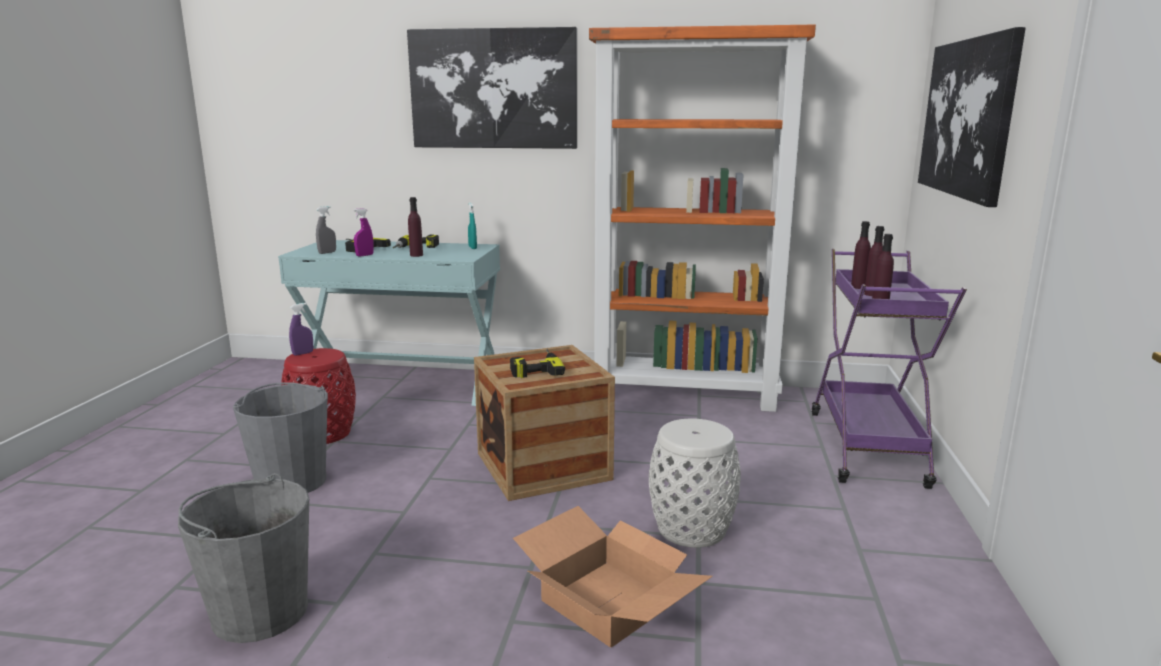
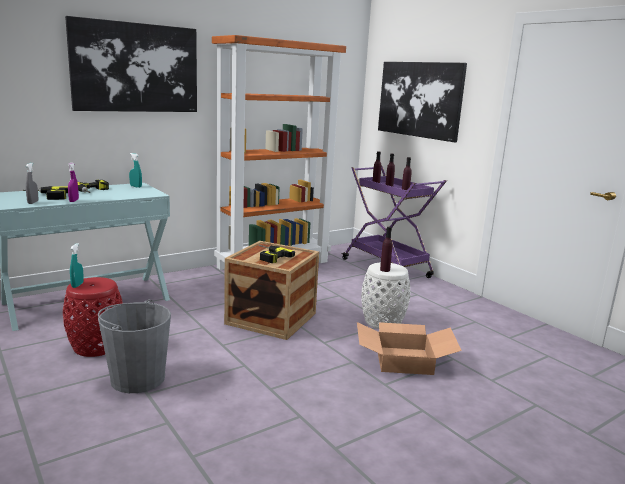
camera: 45 degrees left, 0 degrees up
(259, 612) = (269, 439): grey bucket -> none
(303, 353) = (77, 285): purple spray bottle -> turquoise spray bottle
(416, 255) = (114, 196): purple bottle -> purple bottle (385, 270)

